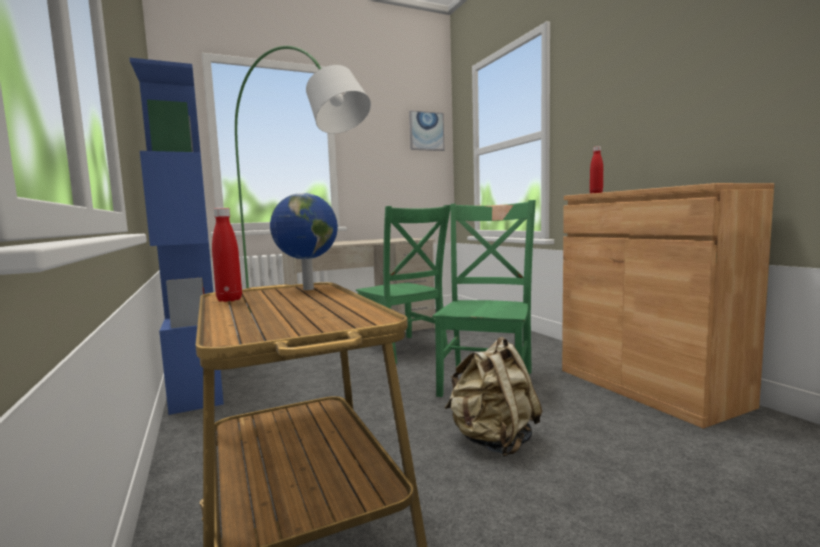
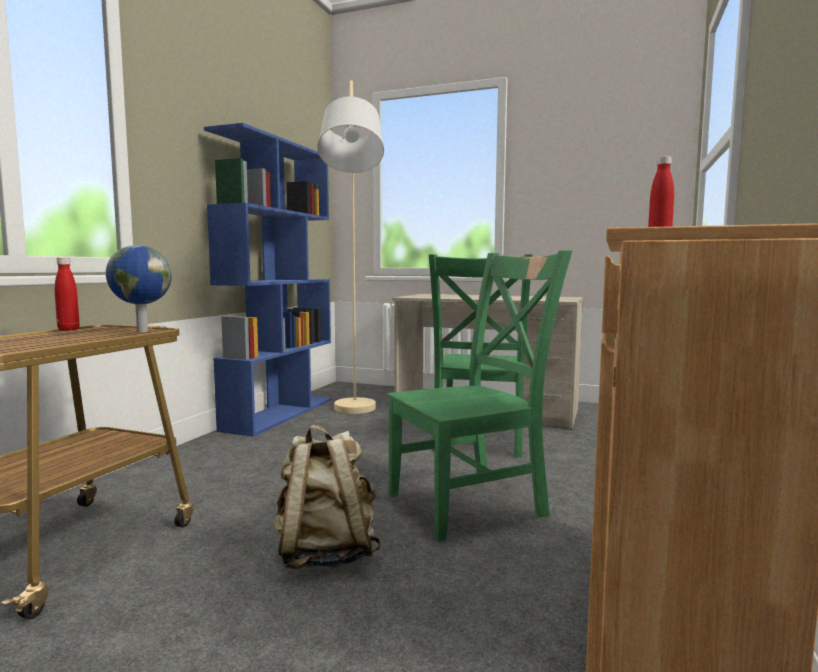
camera: 45 degrees right, 0 degrees up
(306, 371) = (354, 431): green floor lamp -> beige floor lamp
(426, 131) = (646, 141): picture -> none

